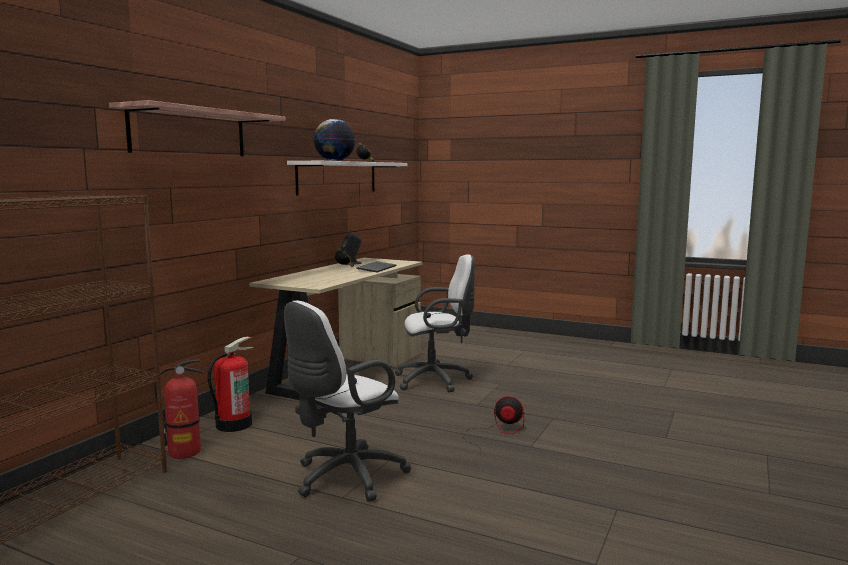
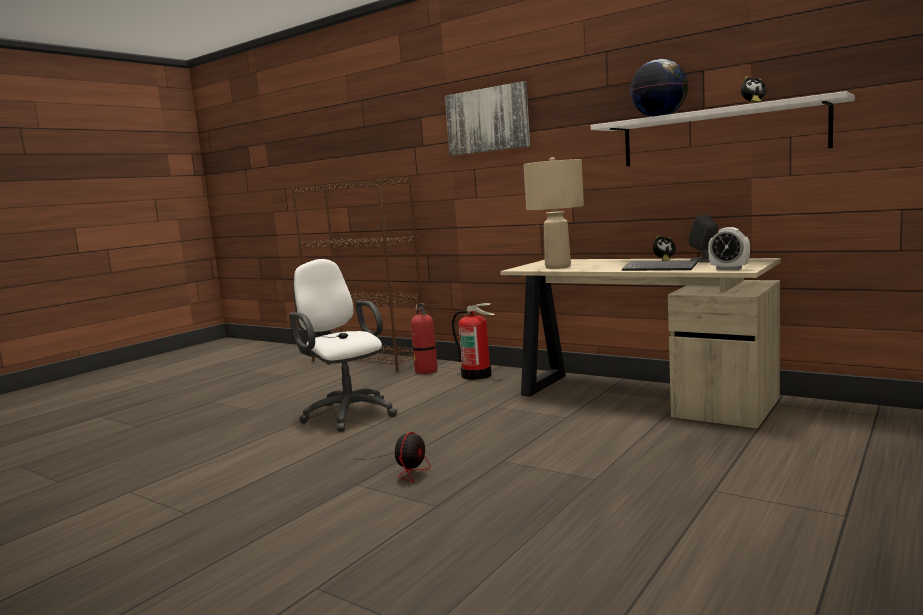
camera: 100 degrees right, 0 degrees up
(189, 133) = (487, 120): shelf -> picture
(325, 280) = (558, 267): none -> beige table lamp
(402, 262) = (729, 269): none -> alarm clock
(436, 380) = (608, 439): white office chair -> none

